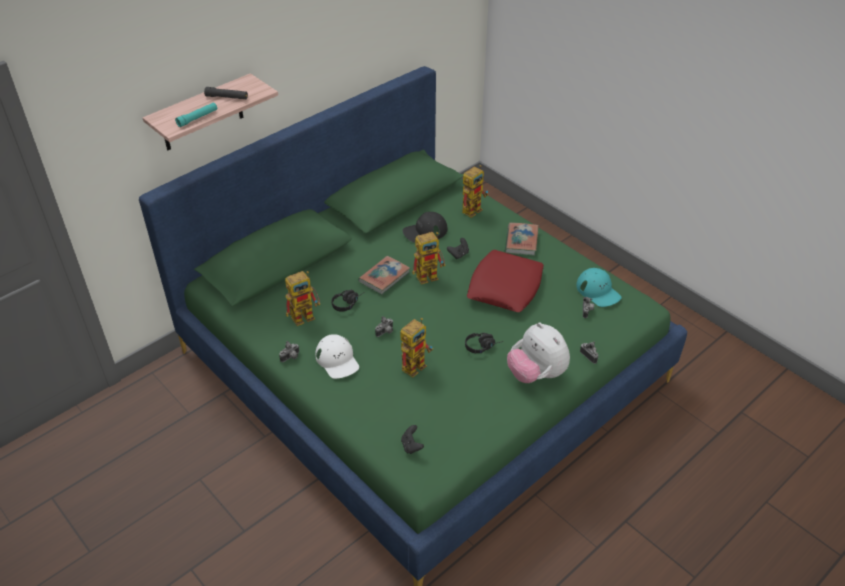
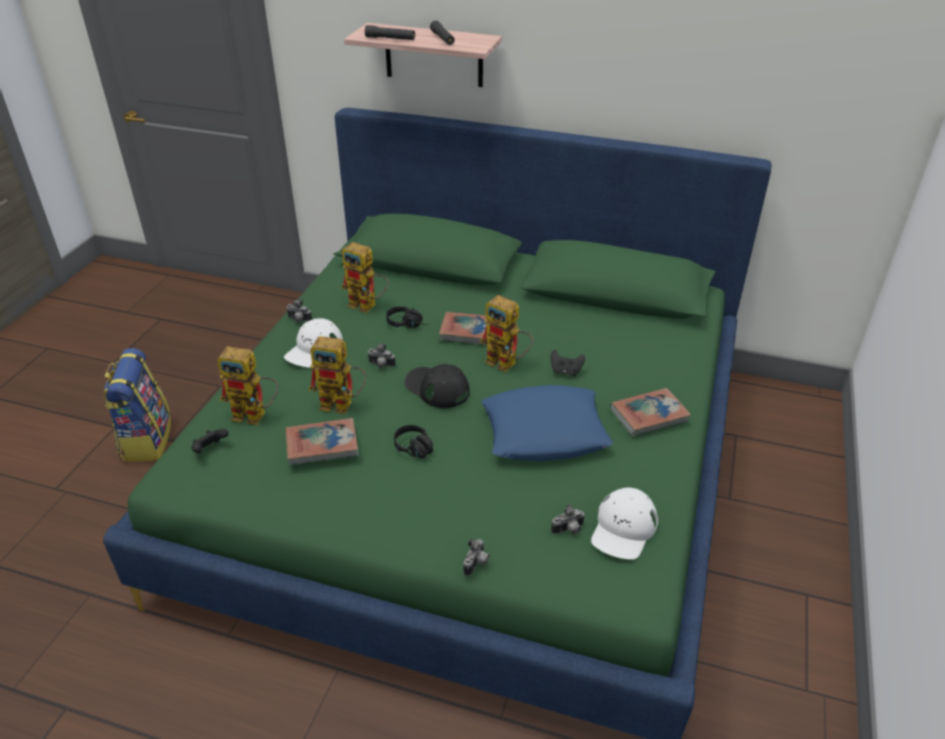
camera: 60 degrees right, 5 degrees down
(197, 118) = (390, 39): turquoise flashlight -> black flashlight
(228, 549) = (146, 440): none -> backpack
(425, 231) = (580, 332): black cap -> black cap (437, 388)
(451, 386) = (322, 445): none -> book
(473, 208) = (666, 352): toy robot -> toy robot (256, 415)
(505, 286) = (545, 431): red pillow -> blue pillow
(536, 374) = (401, 519): plush toy -> none
(598, 291) = (623, 529): turquoise cap -> white cap

